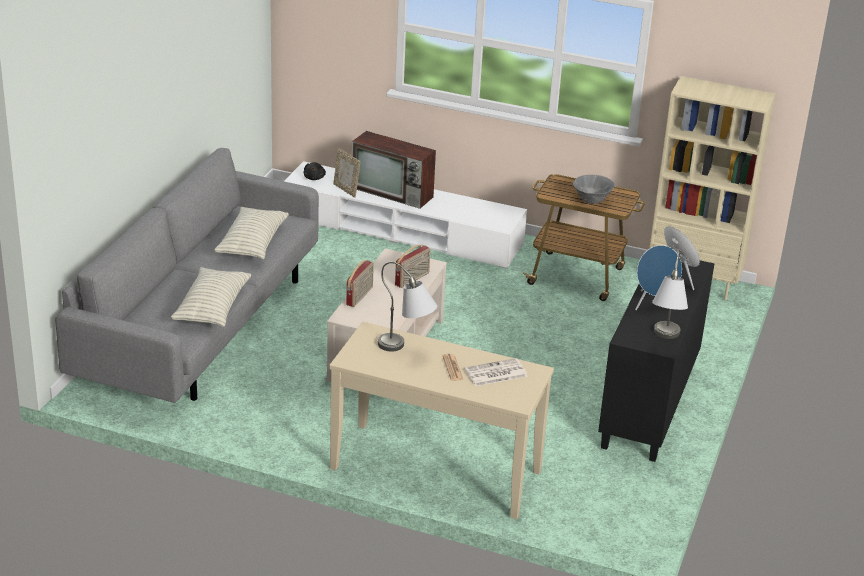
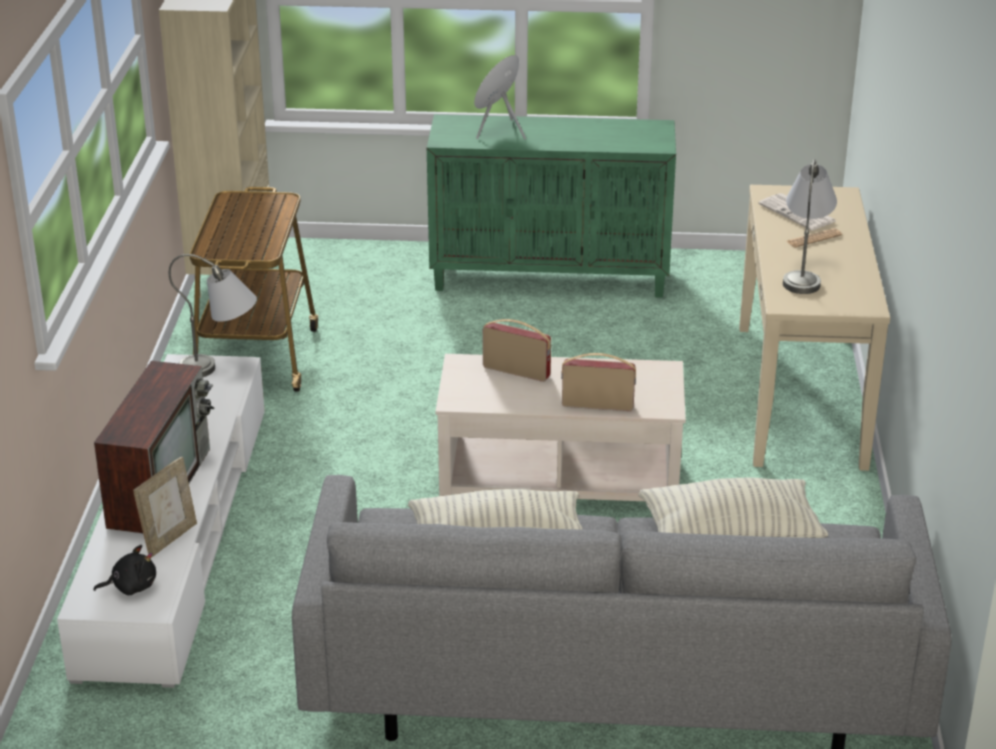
camera: 105 degrees left, 0 degrees up
(591, 201) = (269, 219): grey bowl -> none
(649, 406) = (551, 276): black cabinet -> green cabinet
(653, 304) = (564, 138): blue speaker -> none
(664, 341) = (643, 127): grey table lamp -> grey table lamp (222, 368)

